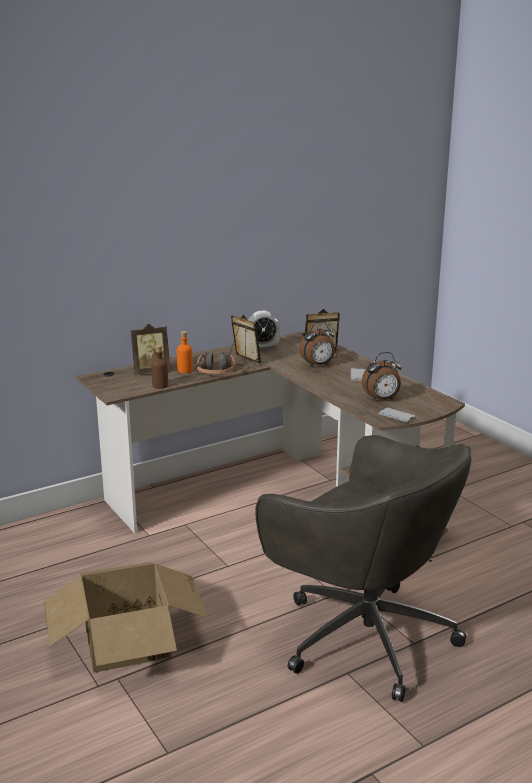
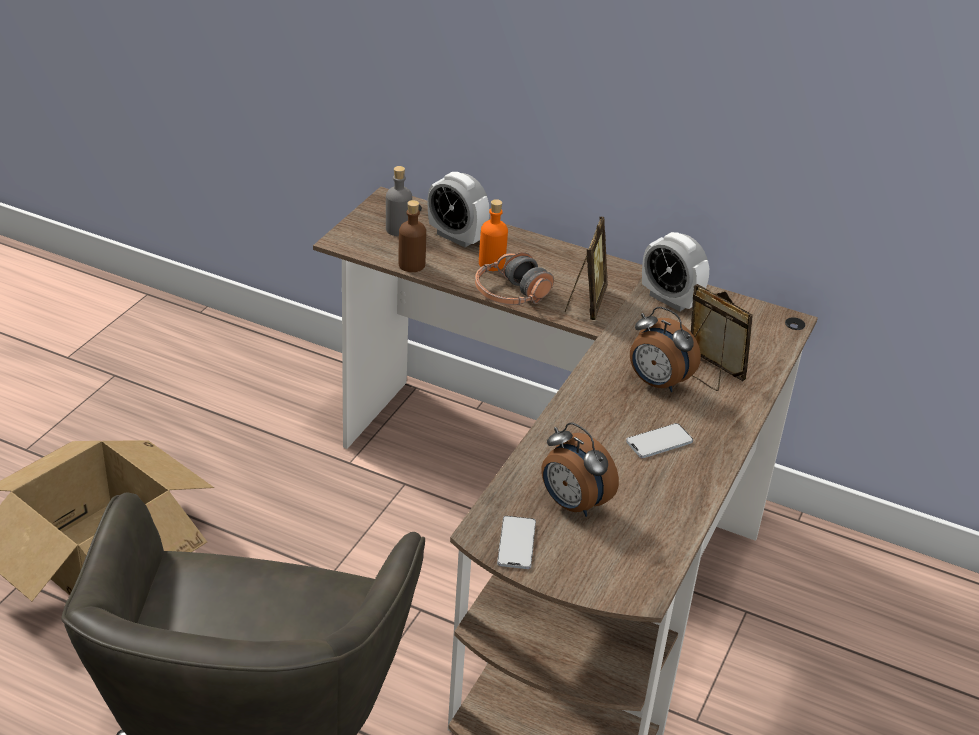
camera: 55 degrees right, 15 degrees up
(123, 381) = (398, 229): none -> grey bottle
(150, 371) = (456, 237): picture frame -> alarm clock

